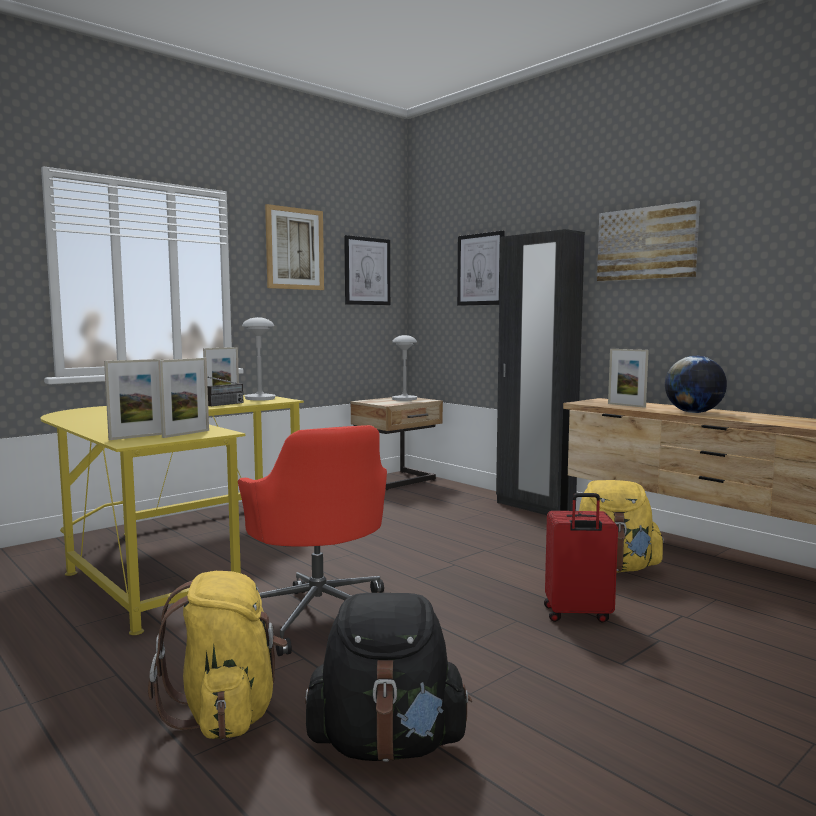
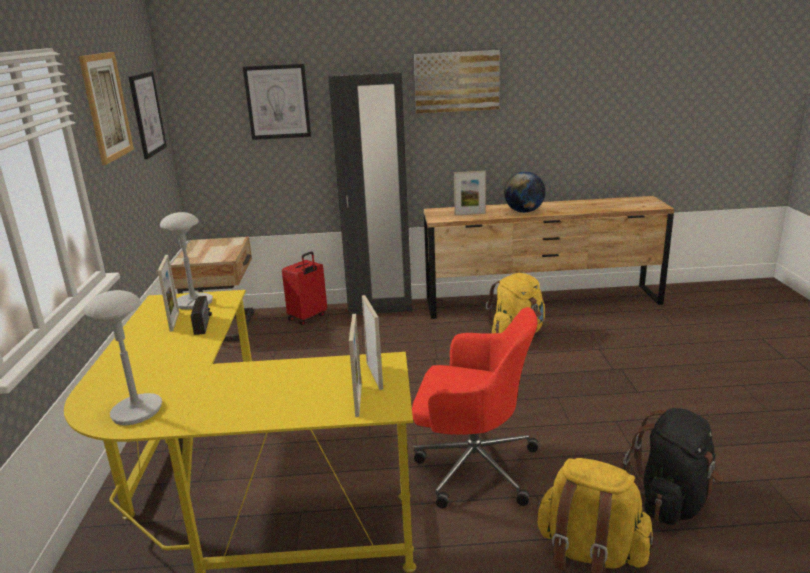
camera: 50 degrees left, 15 degrees up
(404, 399) = (211, 245): grey table lamp -> grey table lamp (137, 411)
(577, 615) = (568, 376): red suitcase -> red suitcase (308, 317)

